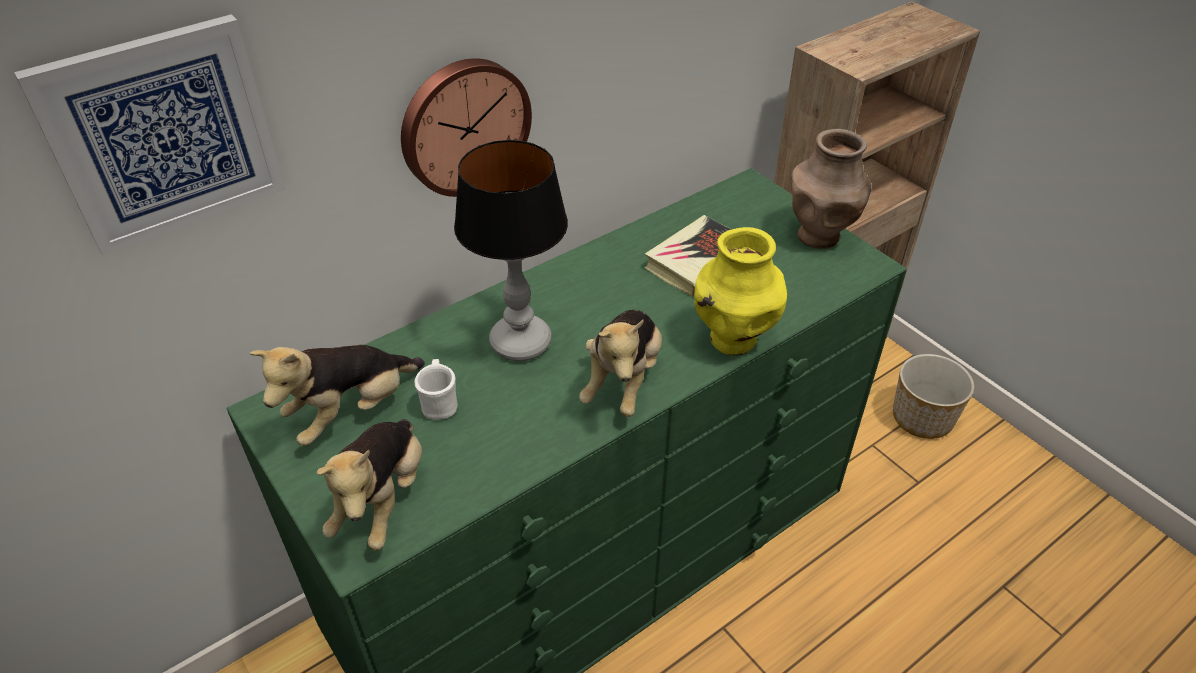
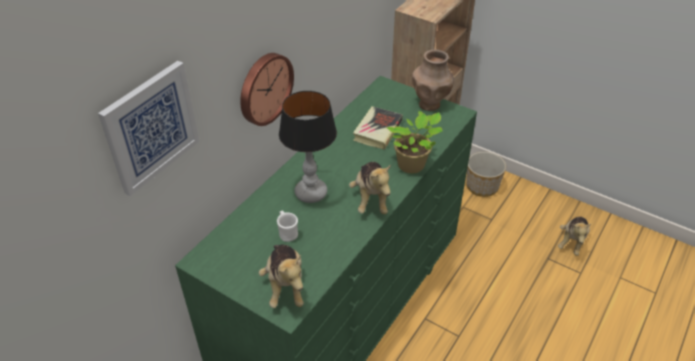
camera: 20 degrees left, 0 degrees up
(352, 412) = (244, 249): plush toy -> plush toy (572, 241)
(732, 340) = (413, 166): yellow vase -> potted plant

